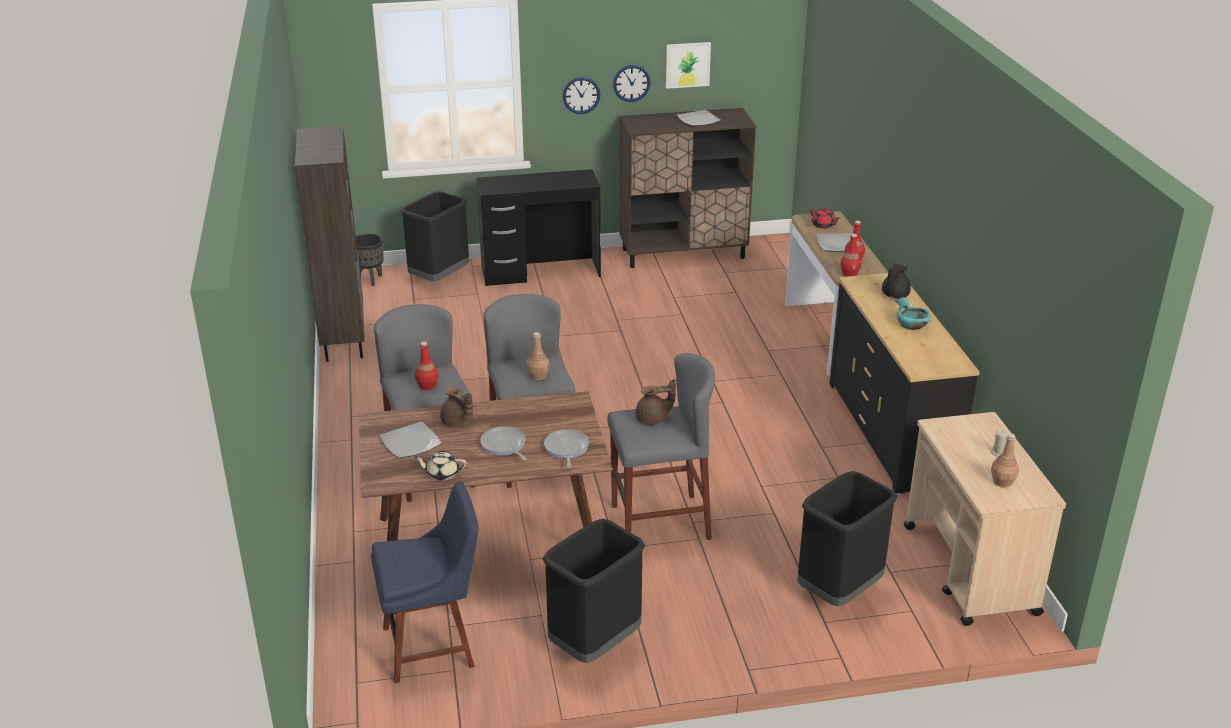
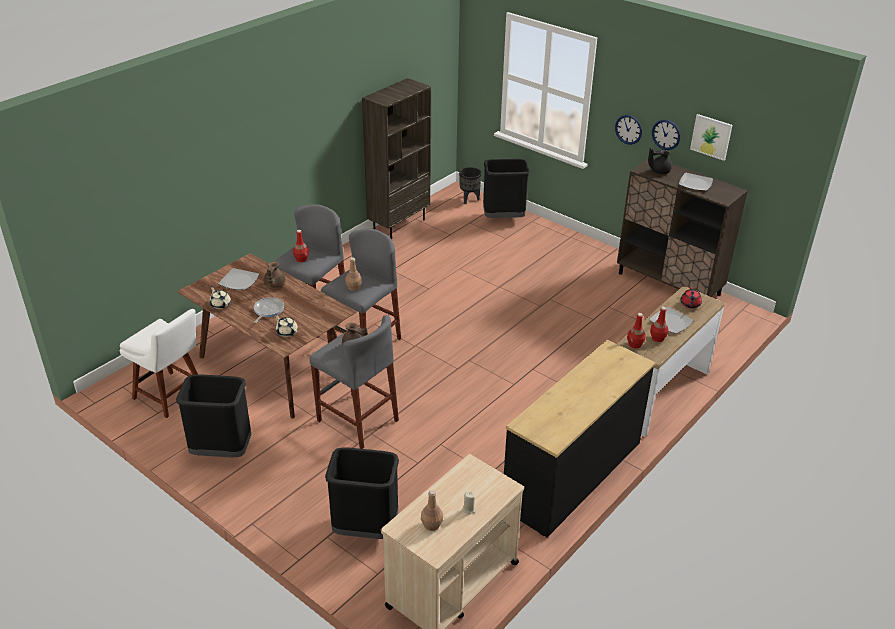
camera: 50 degrees right, 5 degrees up
(434, 645) = (171, 395): blue chair -> white chair
(540, 271) = (562, 245): black desk -> none
(566, 449) = (286, 332): frying pan -> beige teapot
(894, 295) = (615, 373): black teapot -> black teapot (659, 171)
(912, 324) = (582, 398): turquoise bowl -> none

